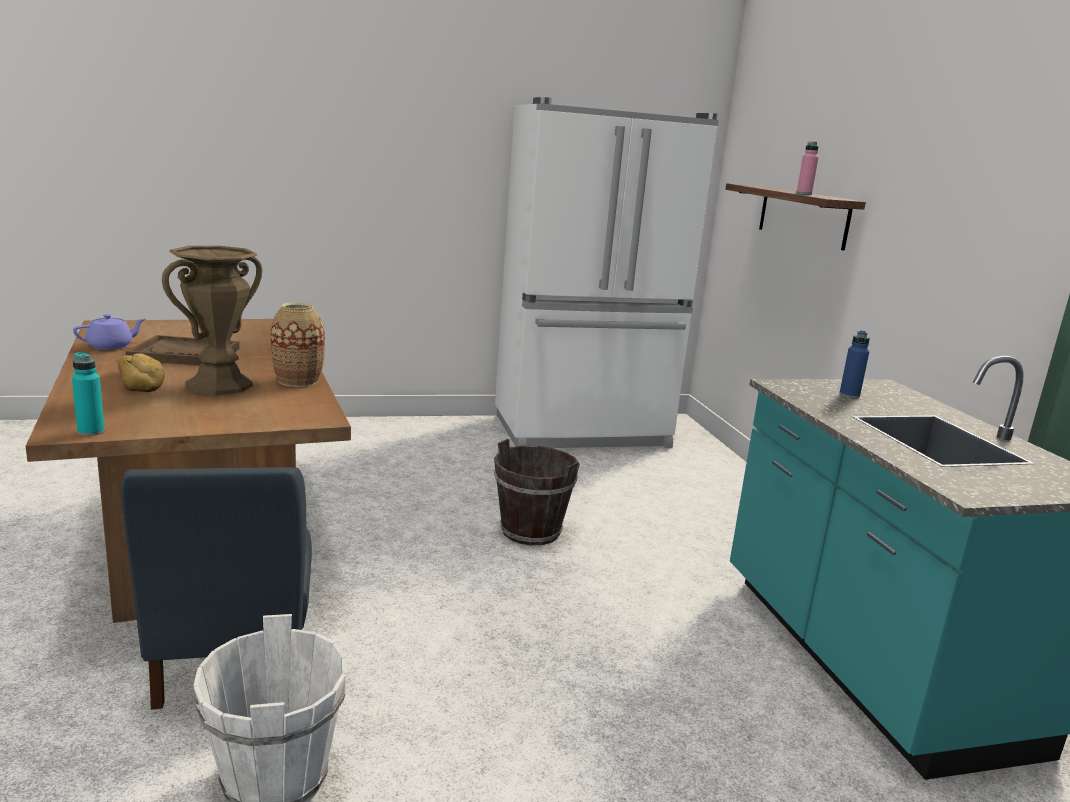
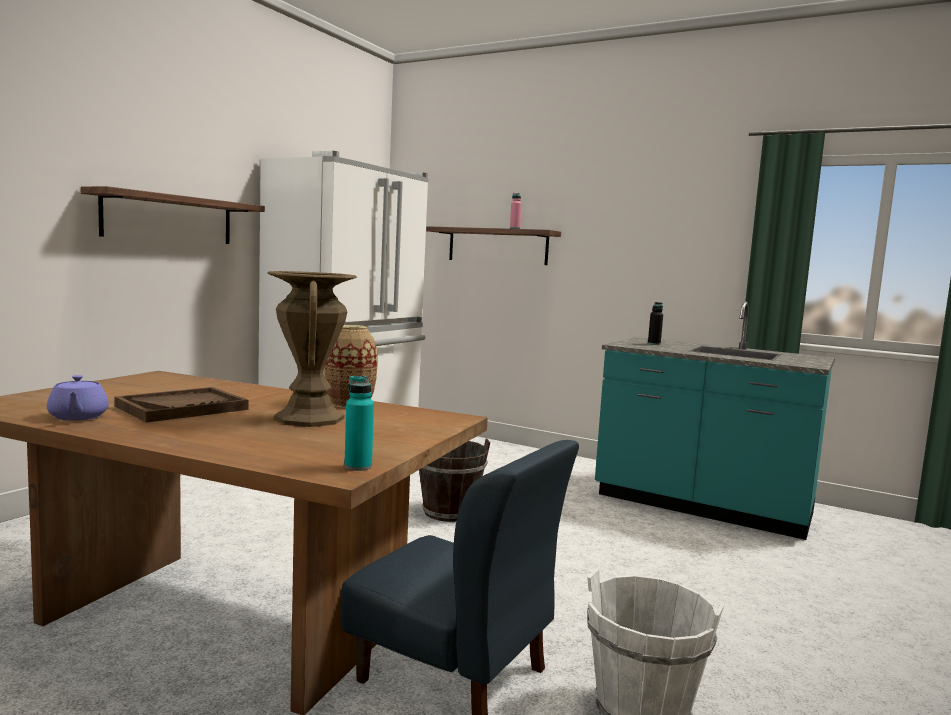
camera: 45 degrees left, 10 degrees down
(111, 346) = (78, 417): purple teapot -> purple teapot turned 150 degrees clockwise
(141, 380) = (233, 430): bread -> none
(399, 173) = (169, 218): none -> shelf
(849, 395) = (654, 344): blue bottle -> black bottle

